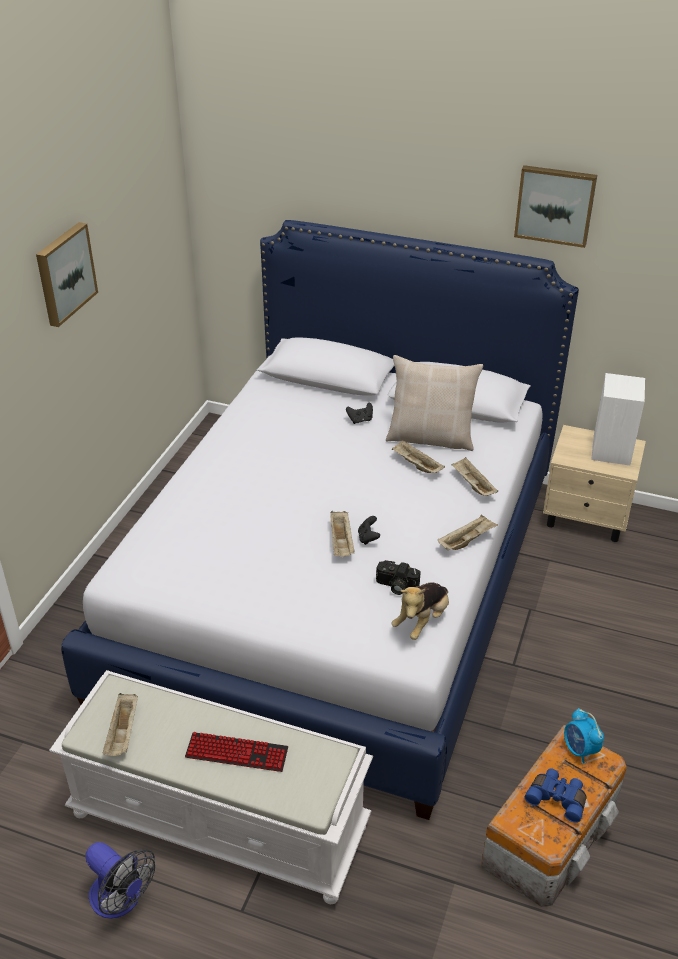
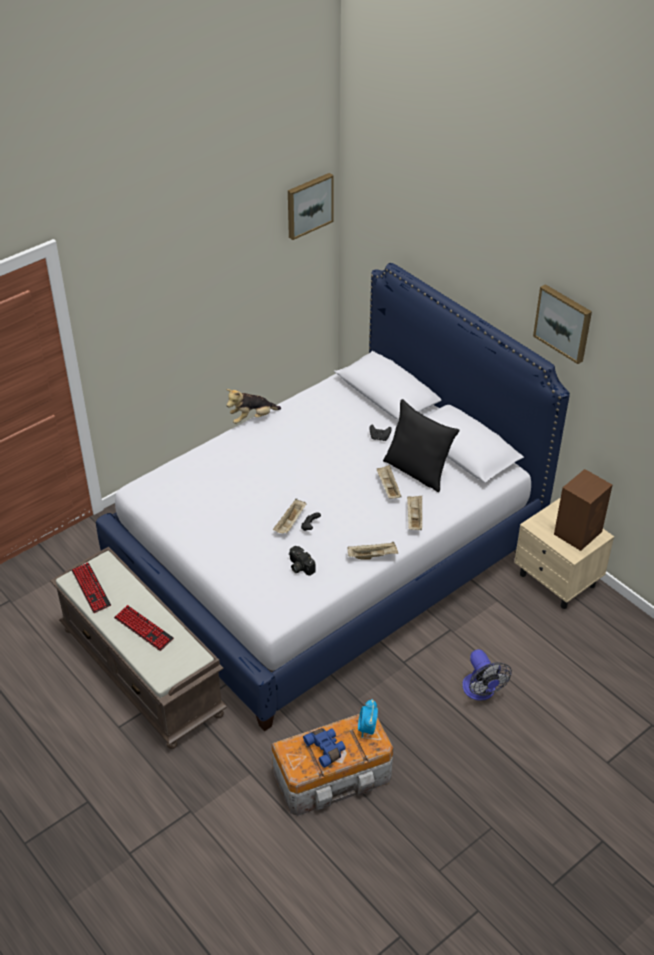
camera: 30 degrees right, 5 degrees up
(64, 273) = (189, 269): picture -> picture (308, 205)
(121, 900) = (59, 689): fan -> fan (481, 692)
(123, 733) = (91, 588): beige tray -> keyboard
(221, 819) = (143, 671): white bench -> brown bench
(422, 621) = (296, 596): plush toy -> plush toy (252, 418)
(431, 437) = (418, 470): beige pillow -> black pillow
(611, 449) = (578, 532): white speaker -> brown speaker

